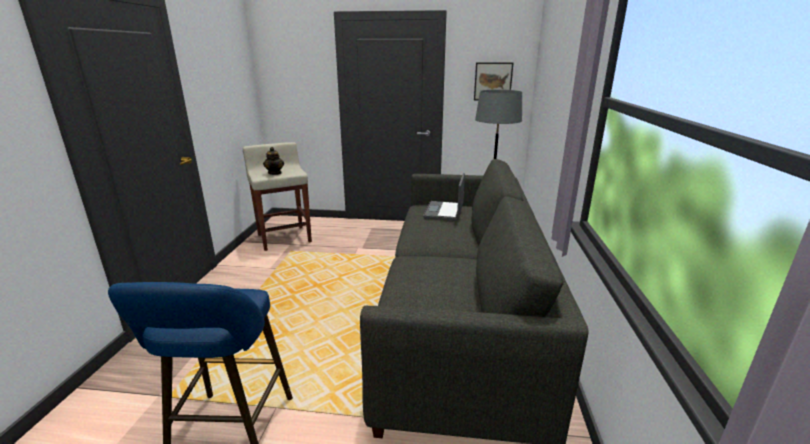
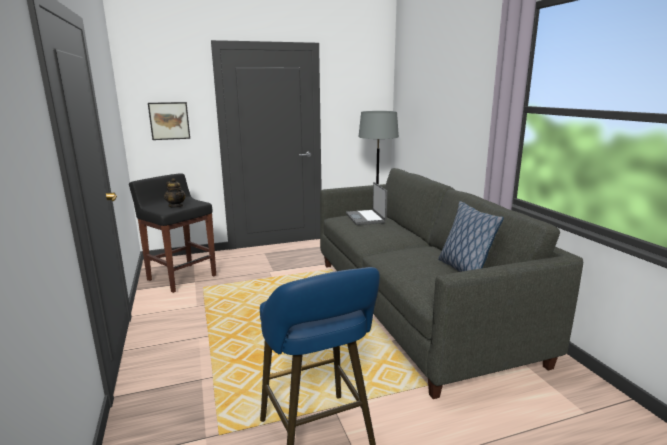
camera: 25 degrees left, 5 degrees down
(284, 238) = (181, 277): beige stool -> black stool
(469, 300) = (464, 270): none -> pillow
(493, 81) = (361, 104): picture -> picture (169, 121)

